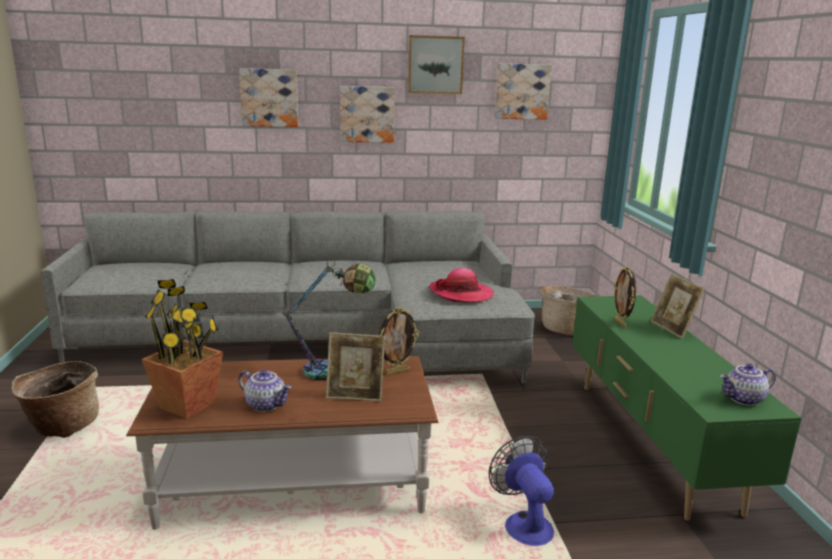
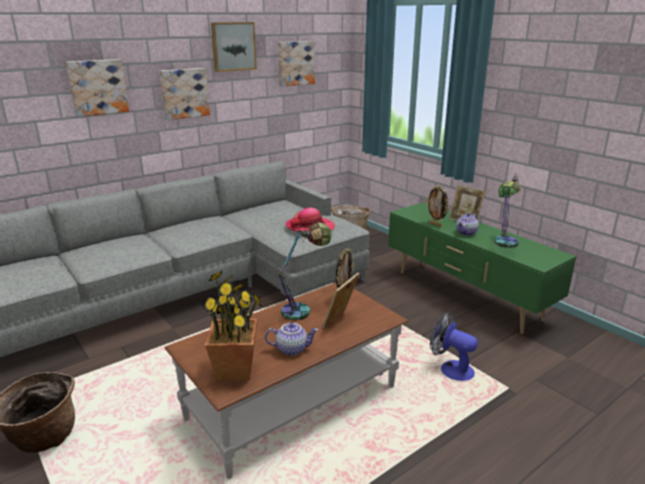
camera: 30 degrees left, 5 degrees up
(355, 395) = (340, 321): picture frame -> picture frame turned 150 degrees clockwise
(689, 371) = (503, 245): none -> table lamp
(744, 399) = (544, 254): teapot -> teapot (466, 233)

